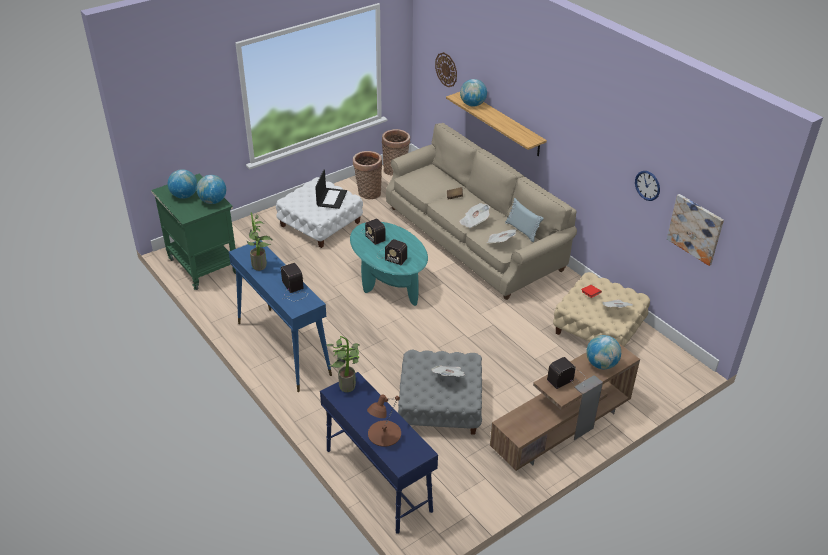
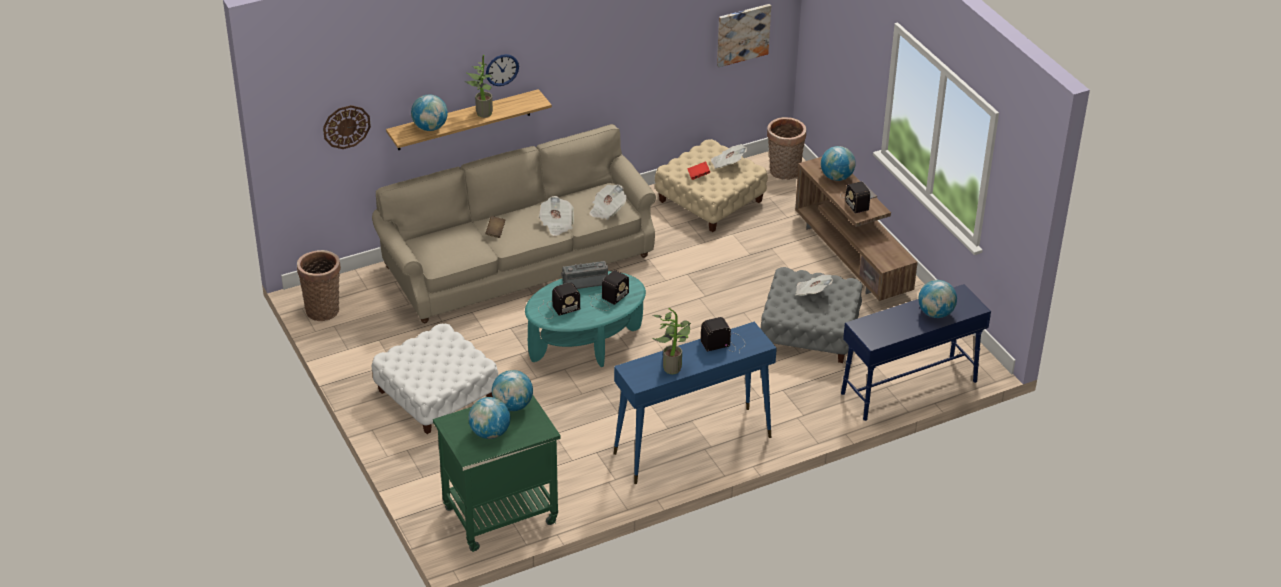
camera: 80 degrees left, 0 degrees up
(331, 198) = (437, 348): laptop -> none
(347, 384) = (864, 331): potted plant -> potted plant (481, 113)
(368, 193) = (373, 342): basket -> basket (783, 172)
(383, 433) = (935, 313): brown table lamp -> globe
(408, 243) = (584, 282): none -> radio
(522, 231) = (588, 190): blue pillow -> none
(647, 185) = (681, 36): wall clock -> wall clock (502, 70)

